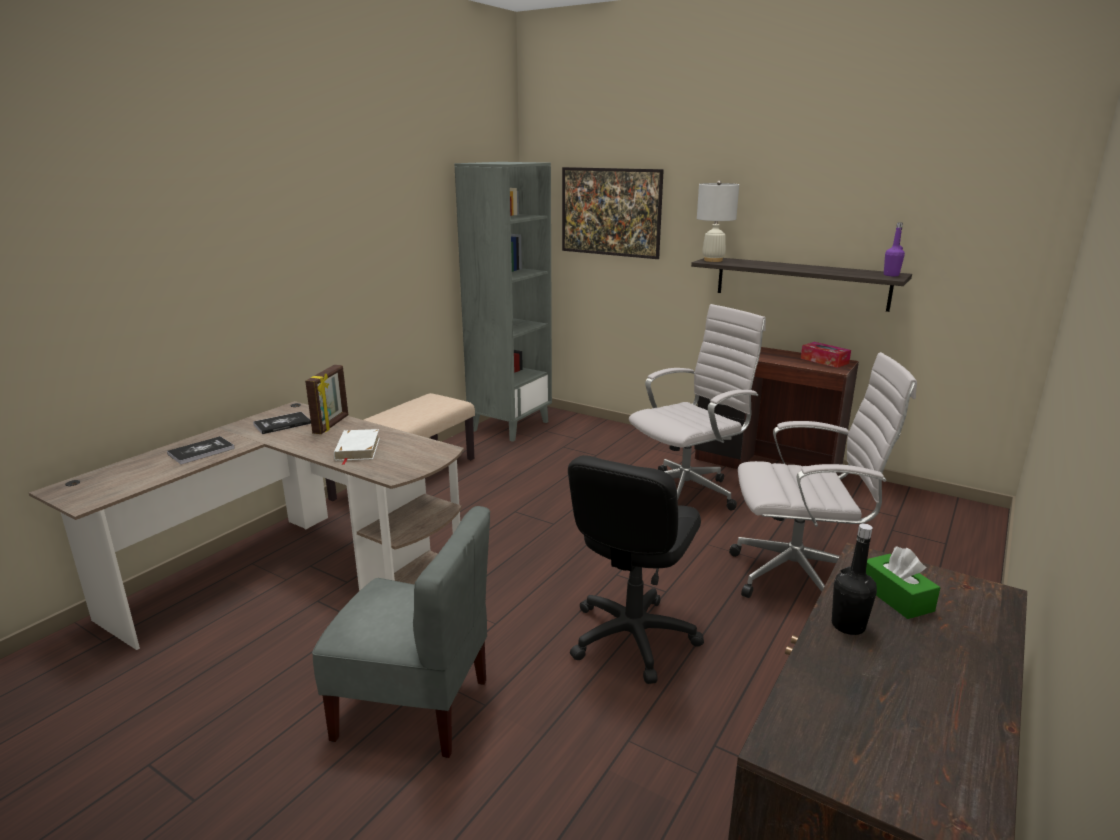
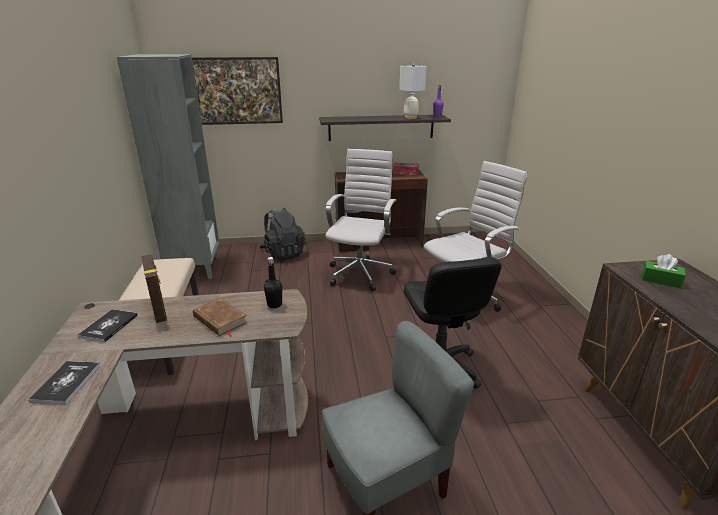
camera: 40 degrees left, 5 degrees up
(357, 449) = (220, 320): white book -> brown book
(622, 440) = (283, 254): none -> black backpack
(713, 260) = (330, 119): white table lamp -> white table lamp (410, 118)
(848, 625) = (675, 301): black bottle -> black bottle (274, 304)

